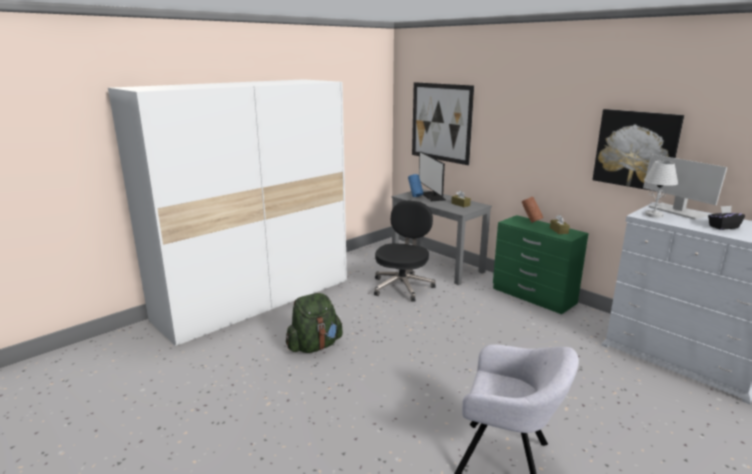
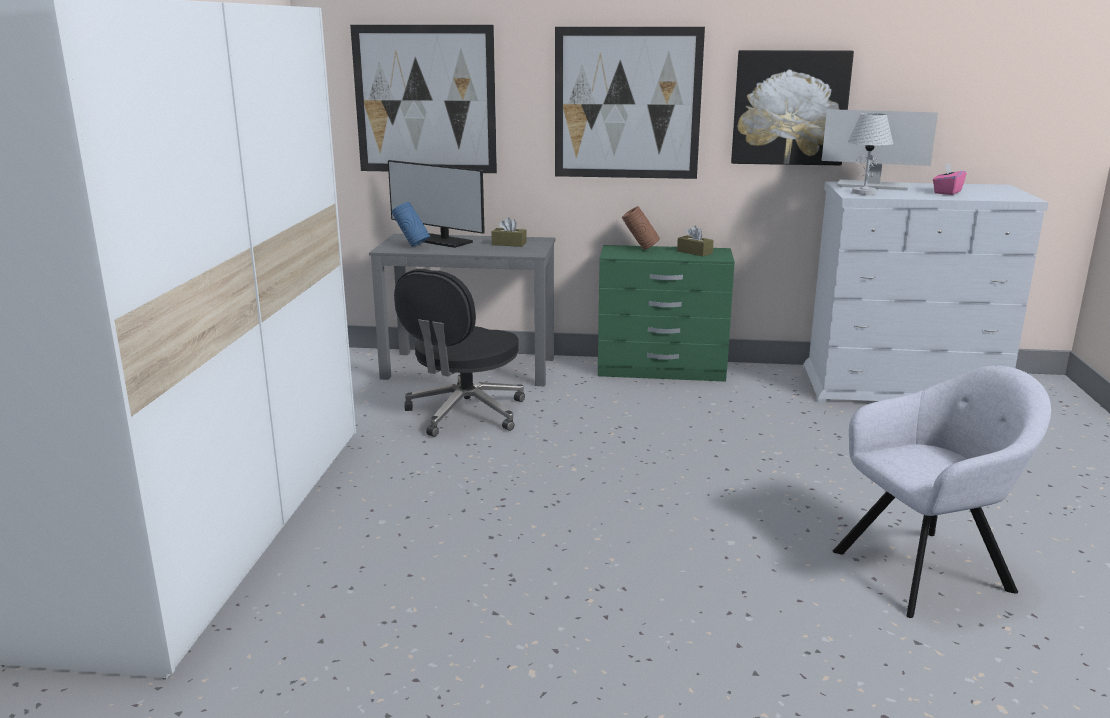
camera: 40 degrees left, 0 degrees up
(314, 346) = (465, 553): green backpack -> none
(402, 286) = (464, 414): black office chair -> black office chair turned 135 degrees counterclockwise
(537, 135) = (627, 104): none -> picture
(723, 227) = (947, 192): black tissue box -> pink tissue box

